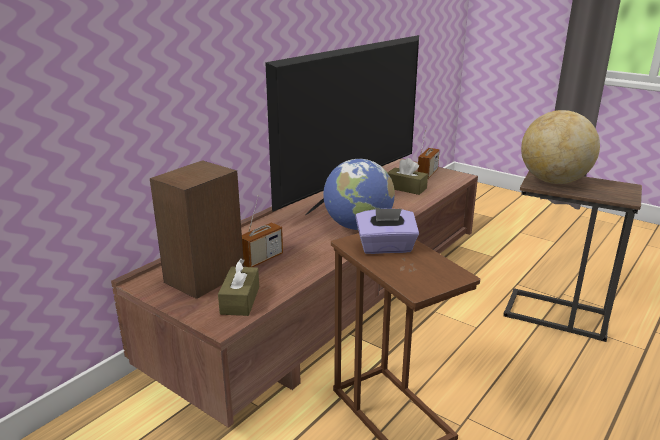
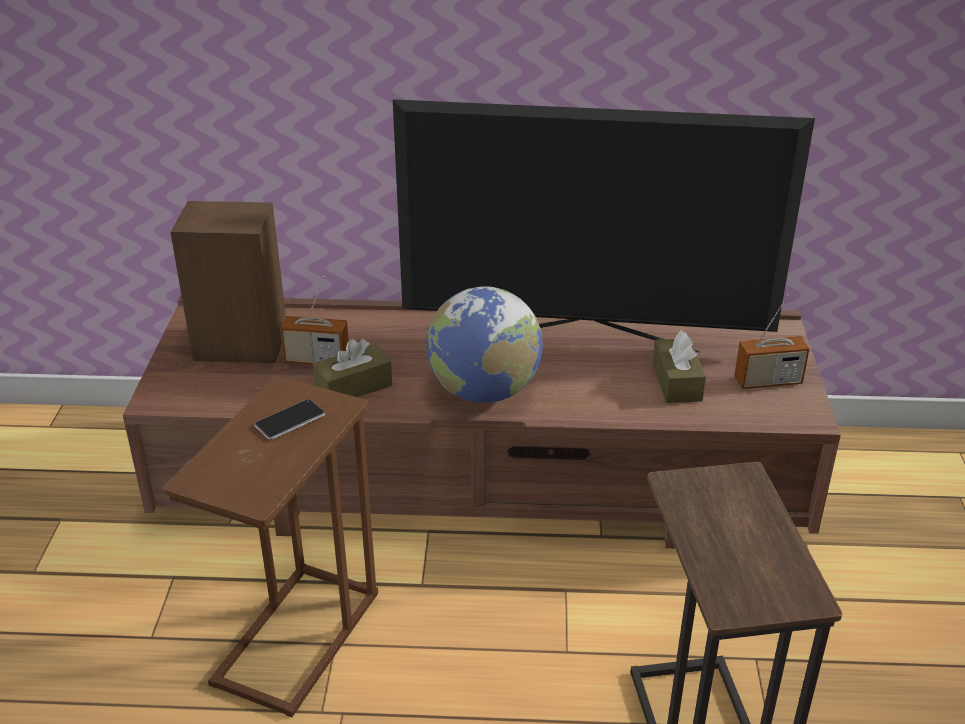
camera: 55 degrees right, 10 degrees up
(240, 300) = (212, 388): brown tissue box -> brown tissue box (353, 386)
(386, 247) = (290, 420): purple tissue box -> phone
(553, 181) = (719, 502): globe -> none

